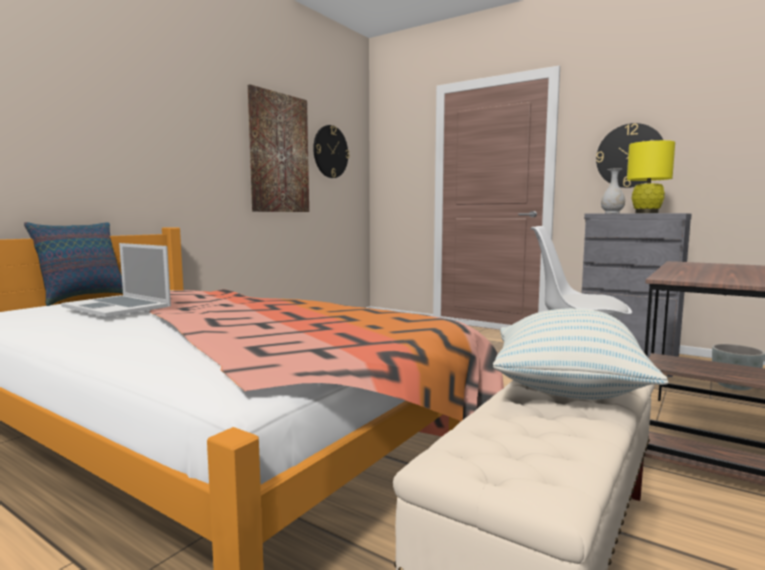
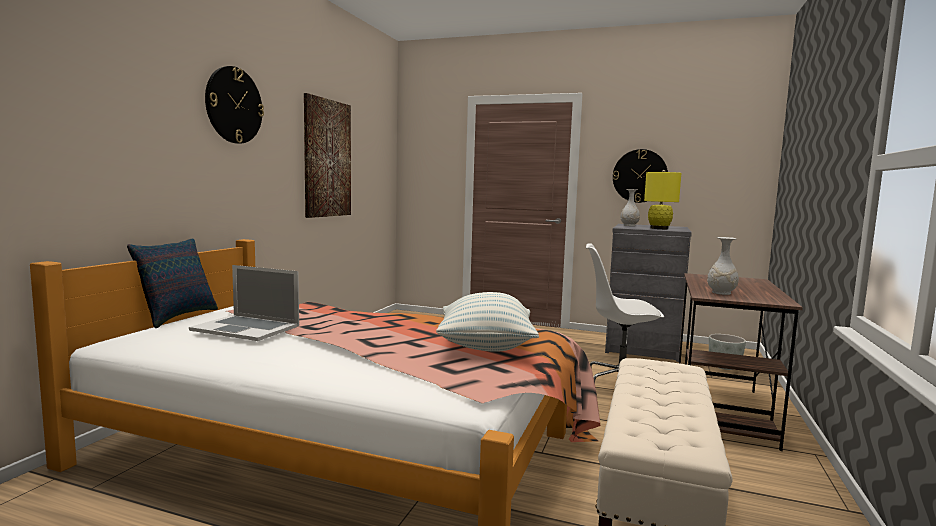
camera: 15 degrees left, 0 degrees up
(330, 151) = (367, 154): wall clock -> wall clock (234, 105)
(567, 391) = (663, 385): pillow -> pillow (485, 347)
(696, 276) = (721, 293): none -> white vase

